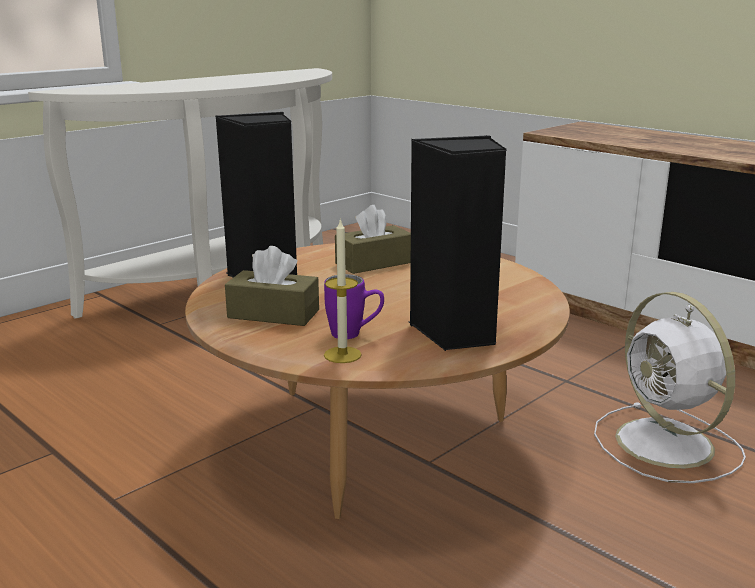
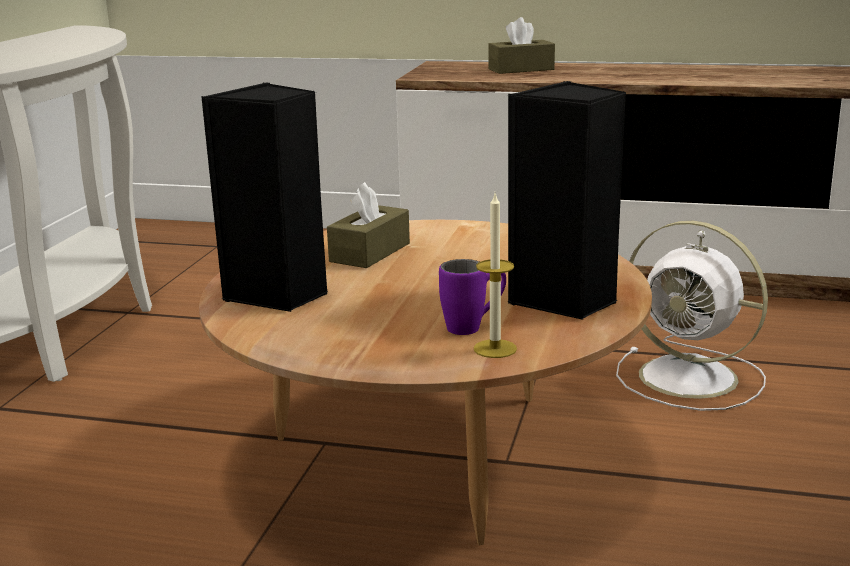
camera: 30 degrees left, 0 degrees up
(273, 314) = (353, 328): brown tissue box -> brown tissue box (521, 69)

